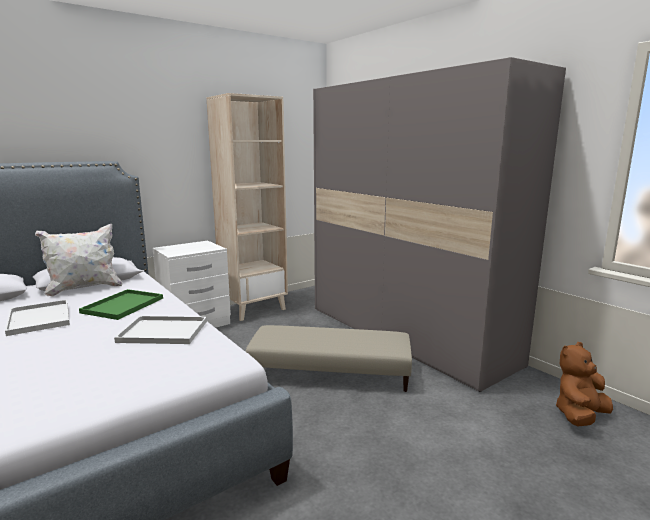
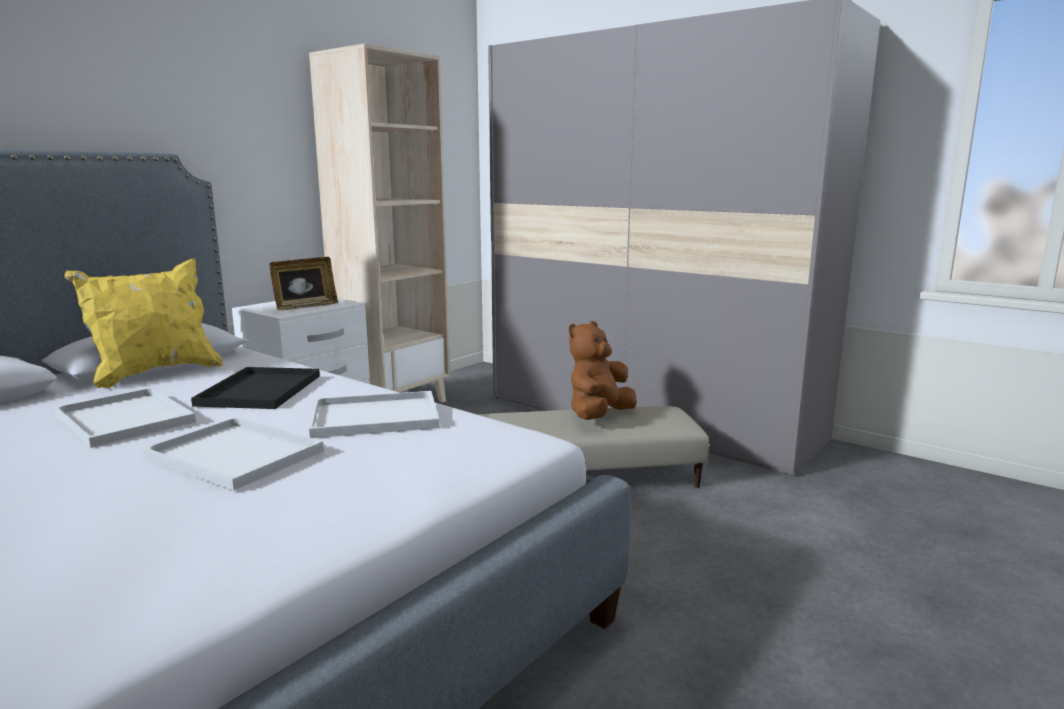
camera: 15 degrees left, 0 degrees up
(64, 349) = (231, 454): none -> white tray
(84, 288) = (155, 373): white pillow -> yellow pillow
(123, 305) = (260, 389): green tray -> black tray
(191, 249) = (305, 306): none -> picture frame
(579, 416) = (929, 487): brown plush toy -> brown plush toy (599, 416)

